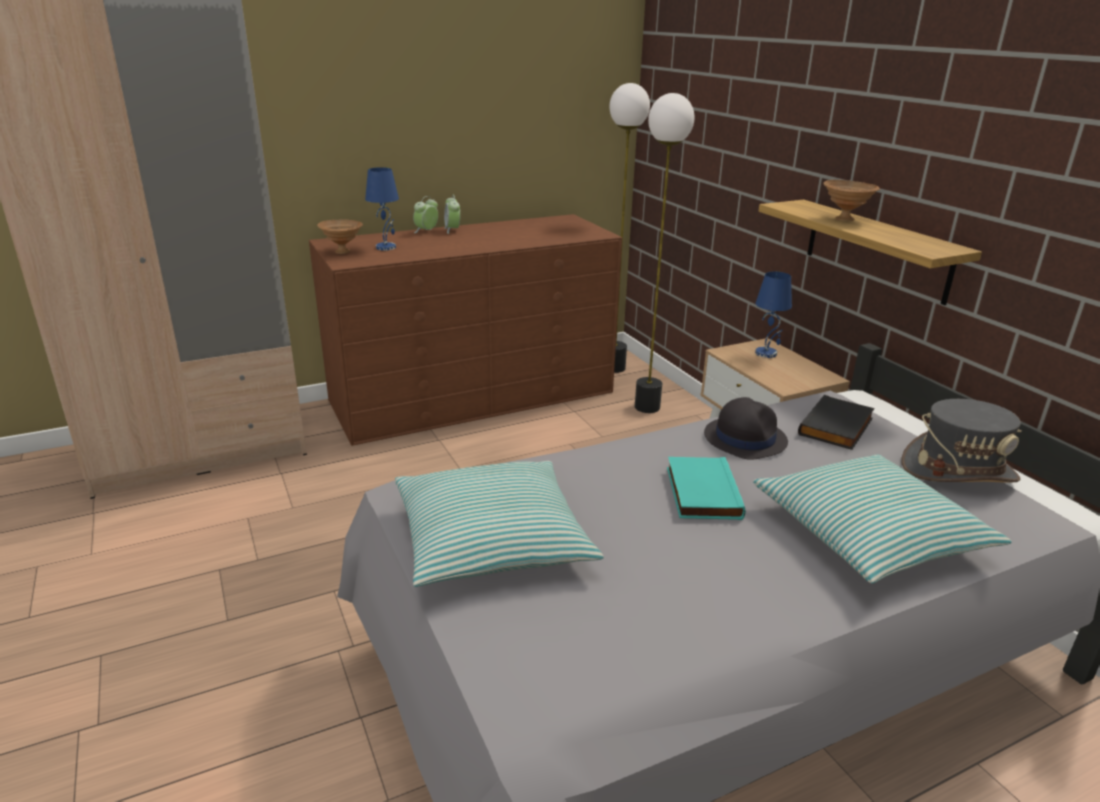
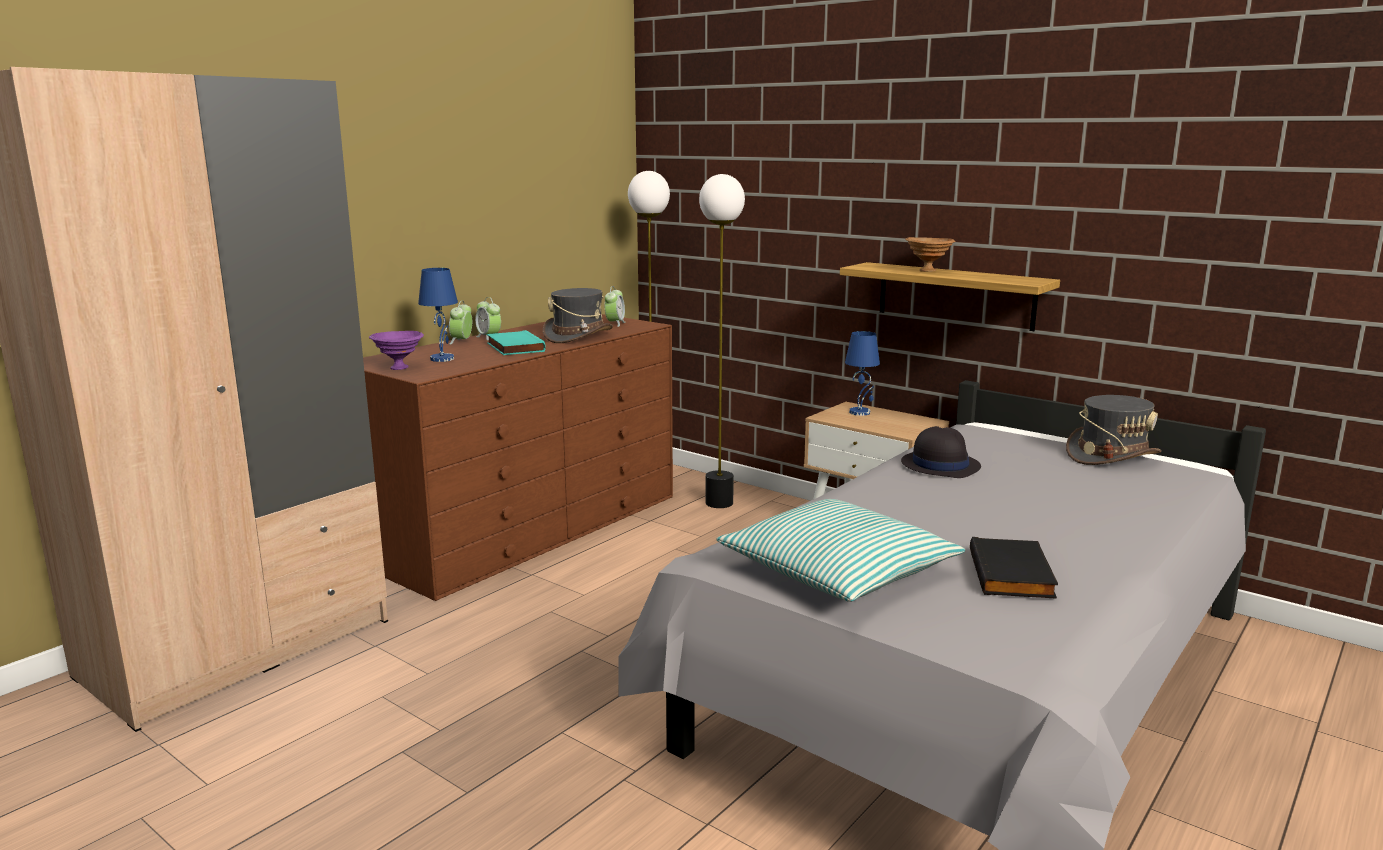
camera: 25 degrees left, 10 degrees down
(342, 251) = (398, 368): brown bowl -> purple bowl
(523, 239) = (578, 336): none -> grey hat
(574, 229) = (615, 324): none -> alarm clock
(700, 492) = (957, 505): turquoise book -> turquoise book (514, 347)
(837, 427) = (997, 445): black book -> black book (1013, 574)
(869, 533) = (1103, 504): pillow -> none

